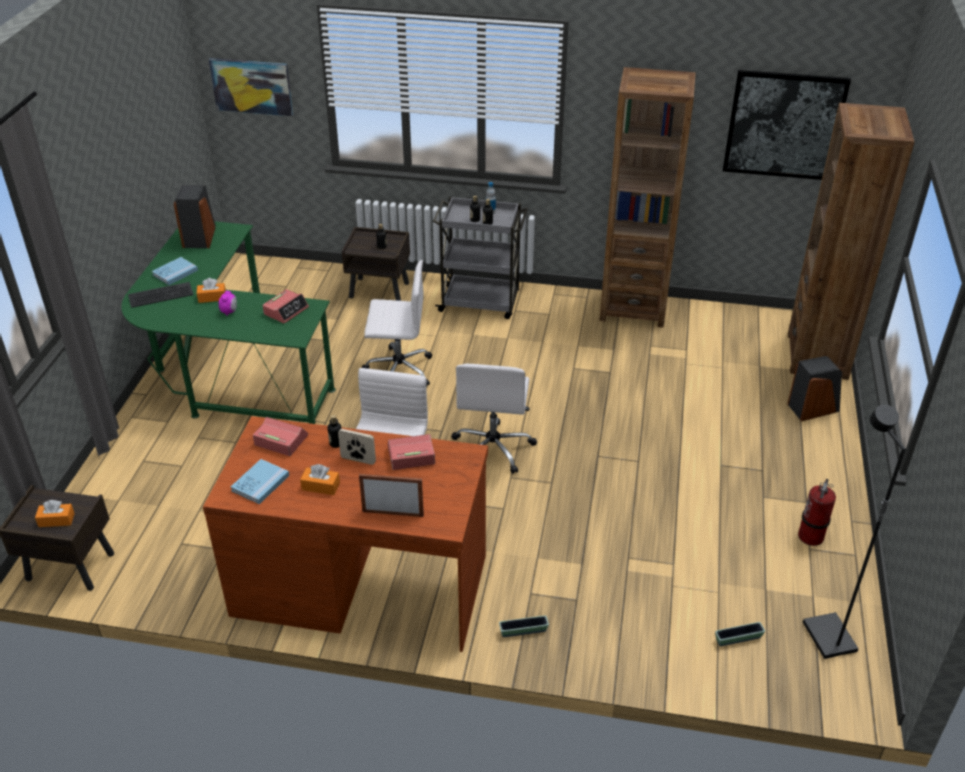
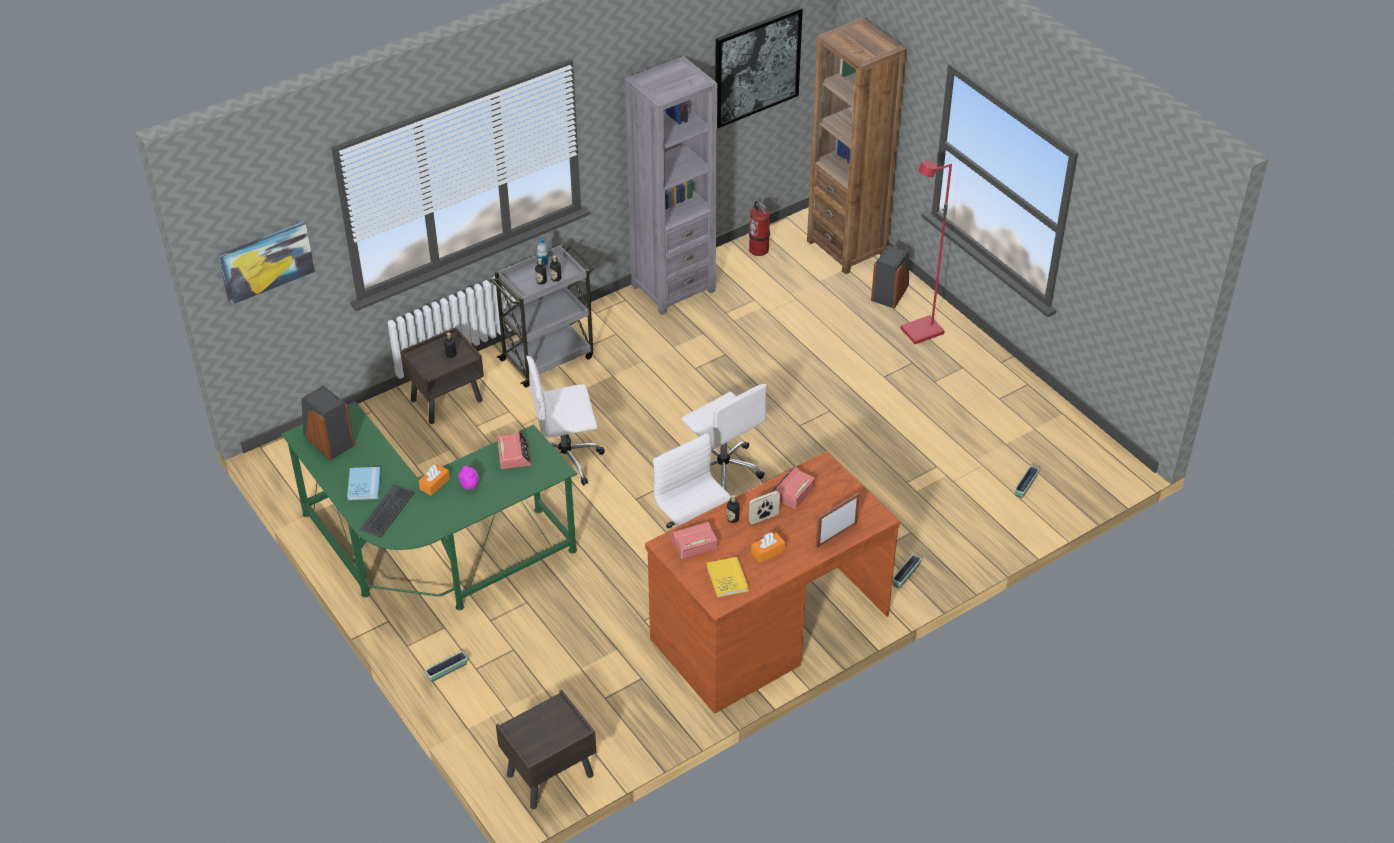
camera: 45 degrees left, 5 degrees up
(56, 520) = (556, 730): orange tissue box -> none
(126, 449) = (447, 670): none -> planter
(260, 483) = (727, 578): blue book -> yellow book
(398, 371) = (567, 459): white office chair -> white office chair turned 150 degrees counterclockwise
(633, 308) = (673, 288): brown bookcase -> grey bookcase
(803, 453) = (922, 332): none -> red floor lamp
(811, 536) = (991, 389): fire extinguisher -> fire extinguisher (759, 249)
(827, 637) = (1069, 448): black floor lamp -> none

